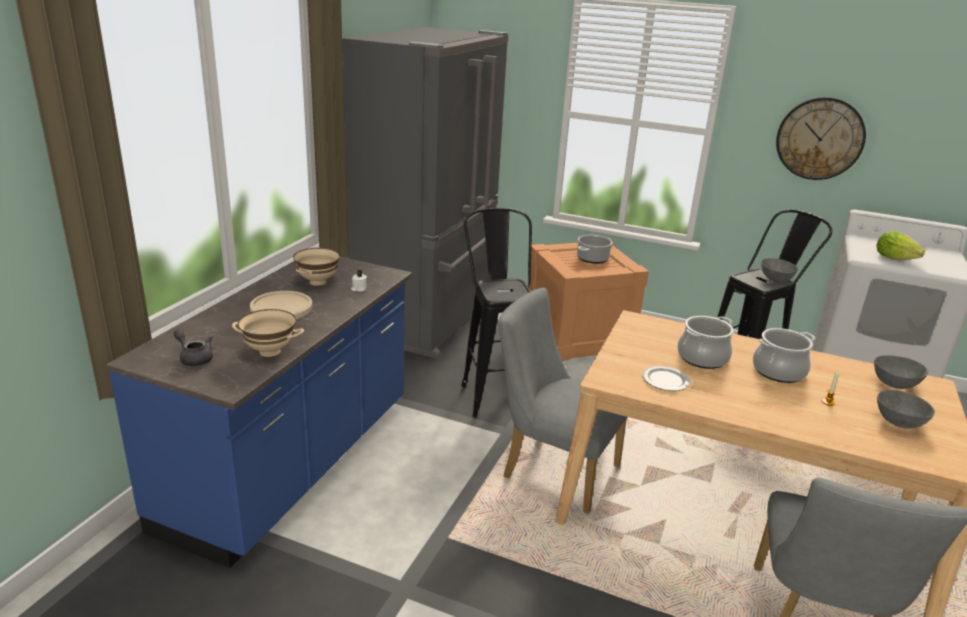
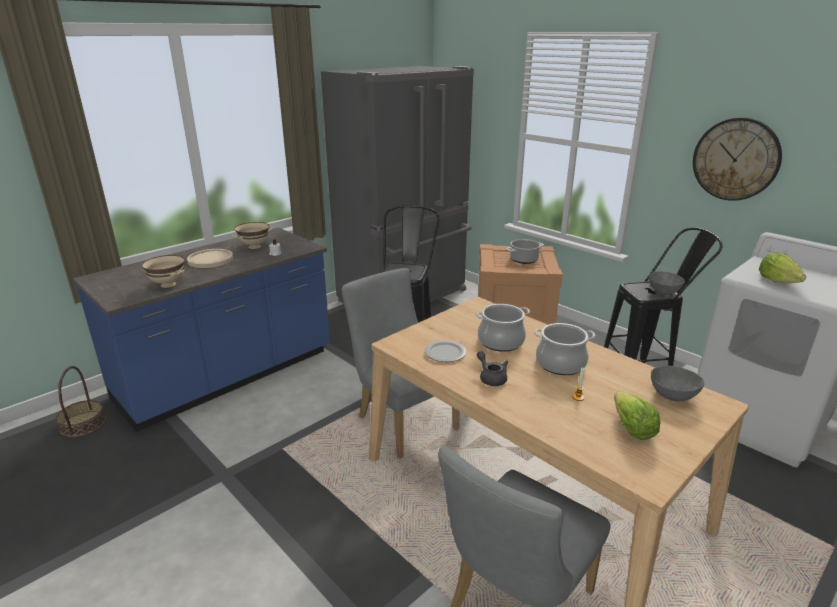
camera: 25 degrees right, 0 degrees up
(136, 578) = (83, 424): none -> basket
(194, 358) = (121, 282): grey teapot -> grey teapot (491, 377)
(898, 423) = (632, 429): grey bowl -> lettuce

